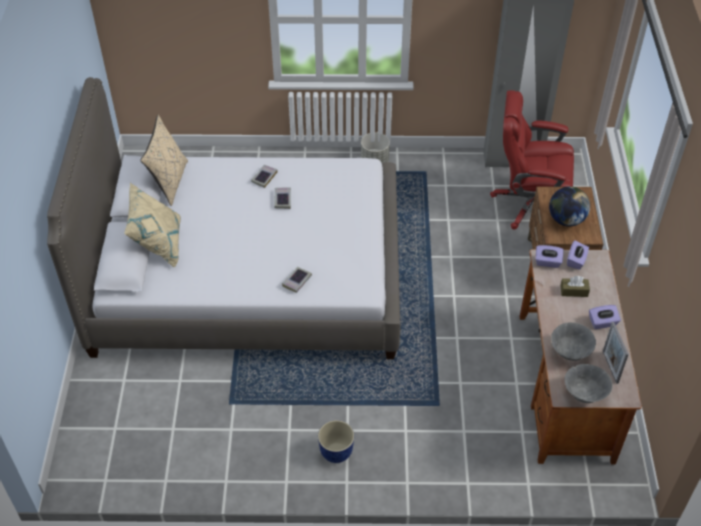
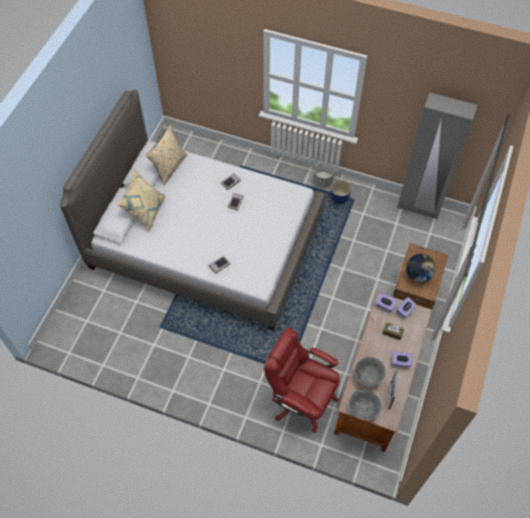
camera: 20 degrees right, 10 degrees up
(337, 452) = (211, 382): planter -> planter (339, 198)
(529, 203) = (415, 244): red office chair -> red office chair (301, 399)

